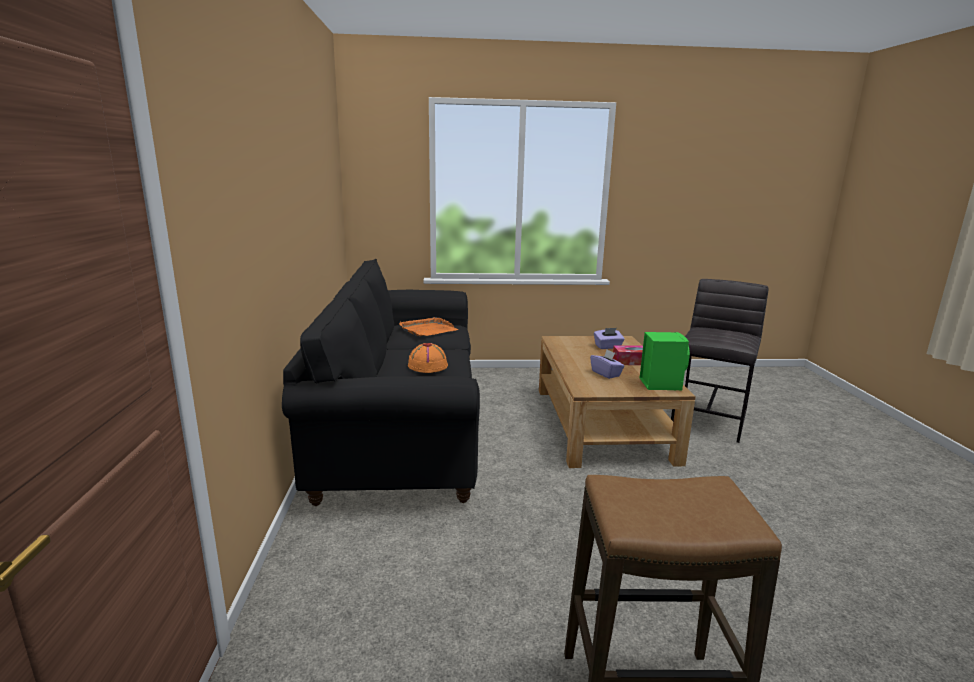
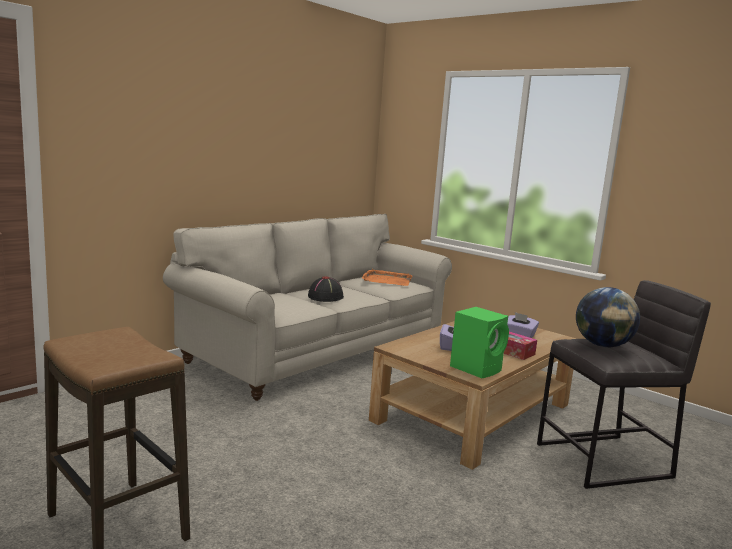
camera: 45 degrees right, 5 degrees down
(403, 425) = (319, 350): black sofa -> beige sofa
(428, 365) = (326, 297): orange hat -> black hat
(718, 335) = (602, 345): none -> globe

